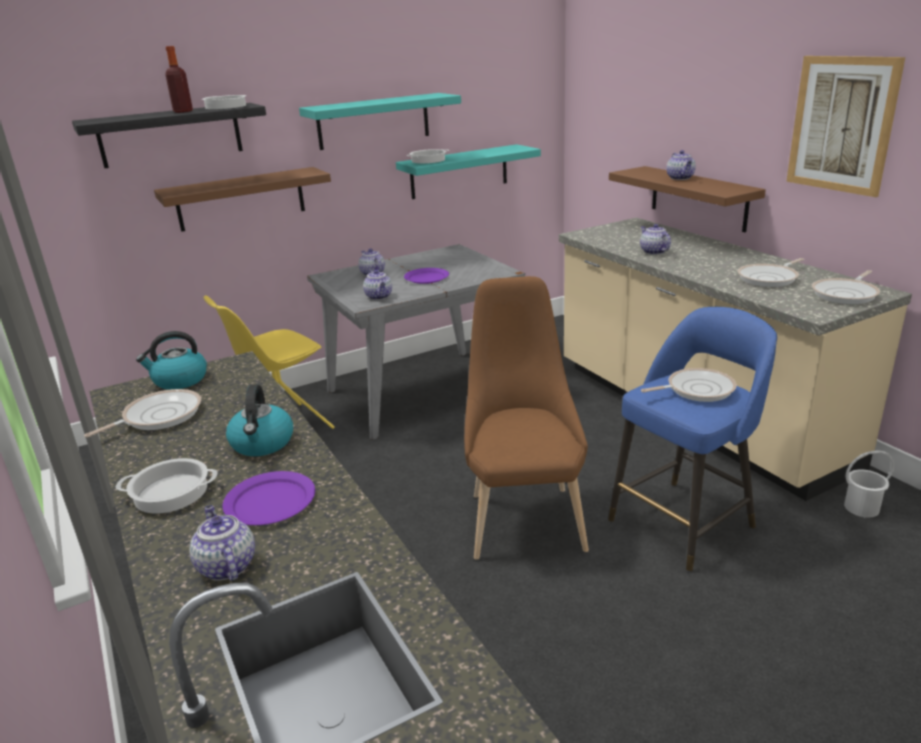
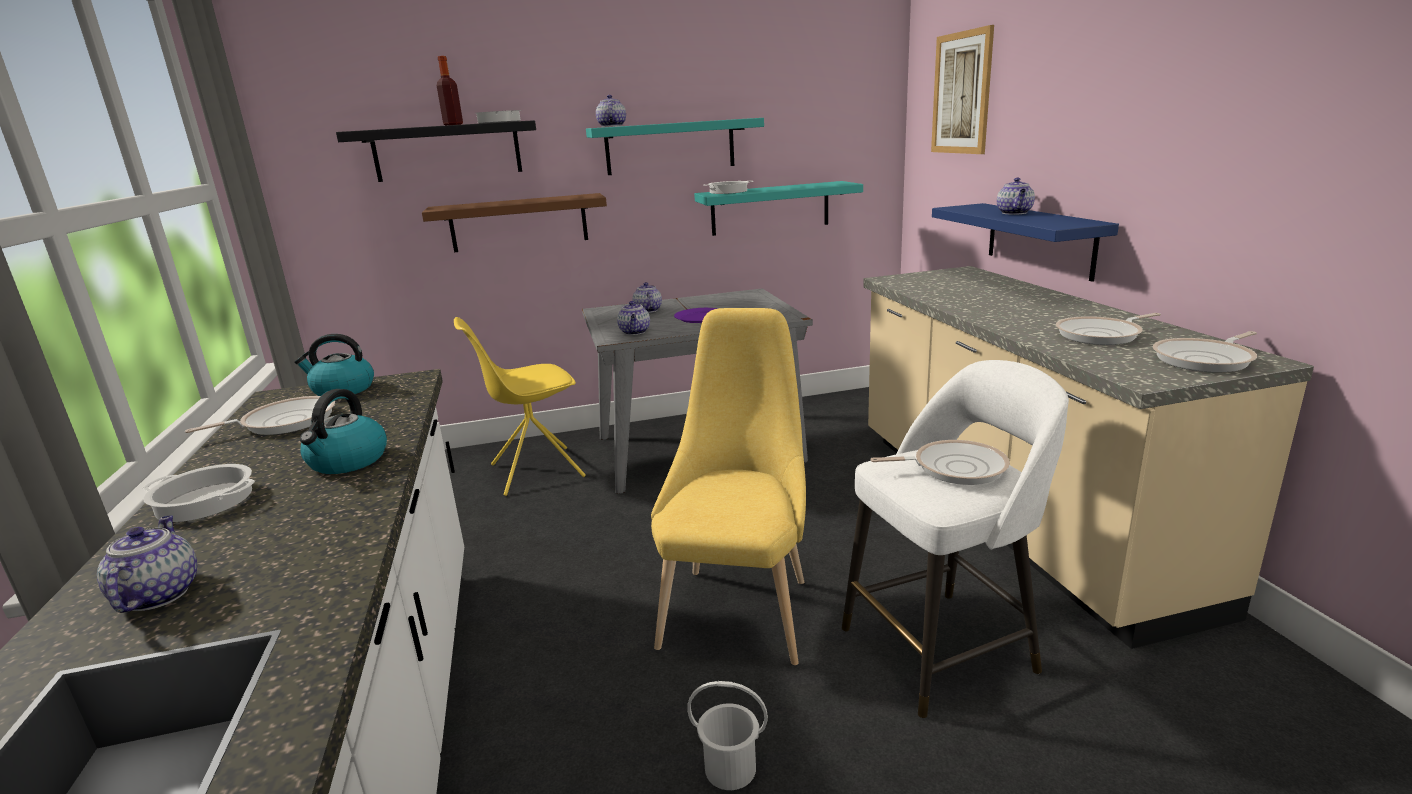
camera: 15 degrees right, 5 degrees down
(271, 501) = (286, 526): purple plate -> none
(524, 516) = (739, 606): brown chair -> yellow chair
(653, 252) = (964, 299): teapot -> teapot (611, 126)
(684, 521) = (942, 648): blue stool -> white stool
(698, 198) = (1039, 239): brown shelf -> blue shelf
(841, 124) = (1219, 128): picture -> picture (961, 93)
(862, 508) = (1217, 673): white bucket -> white bucket (730, 769)

